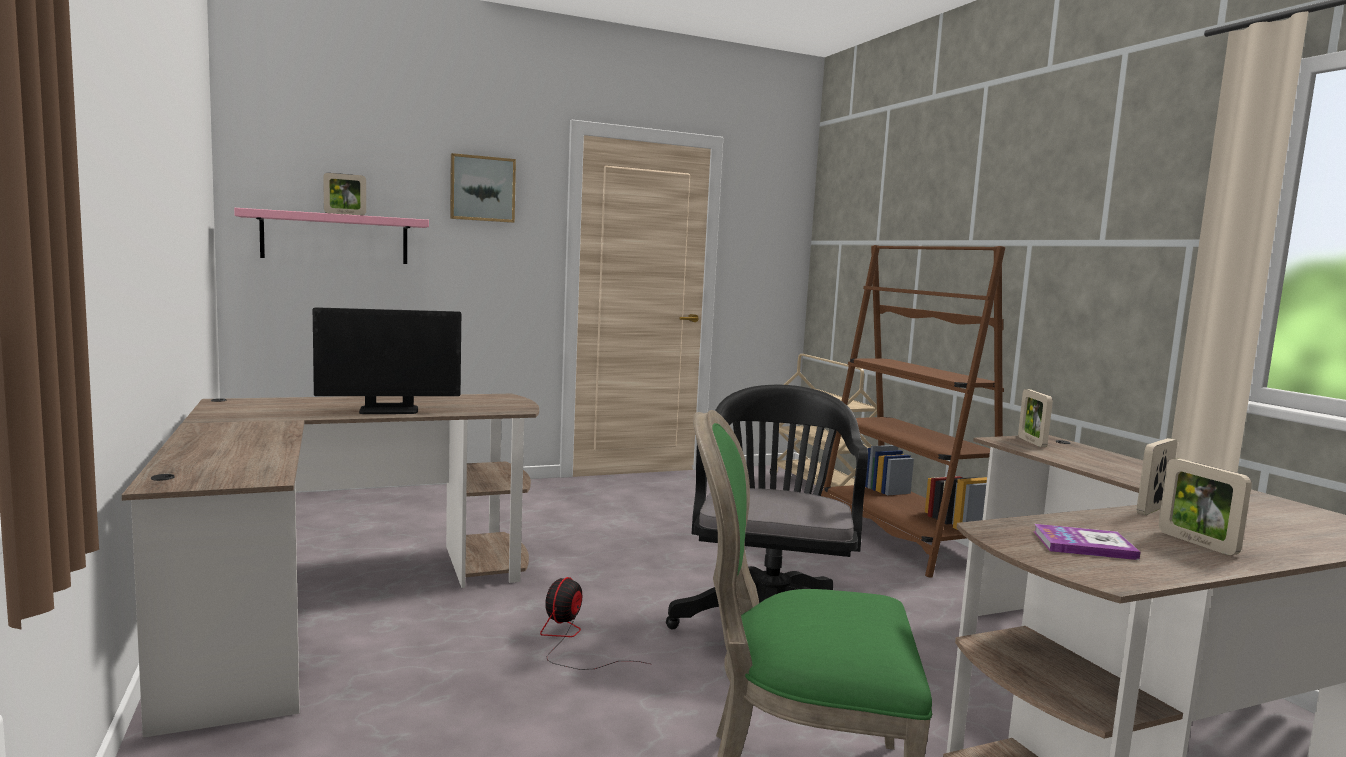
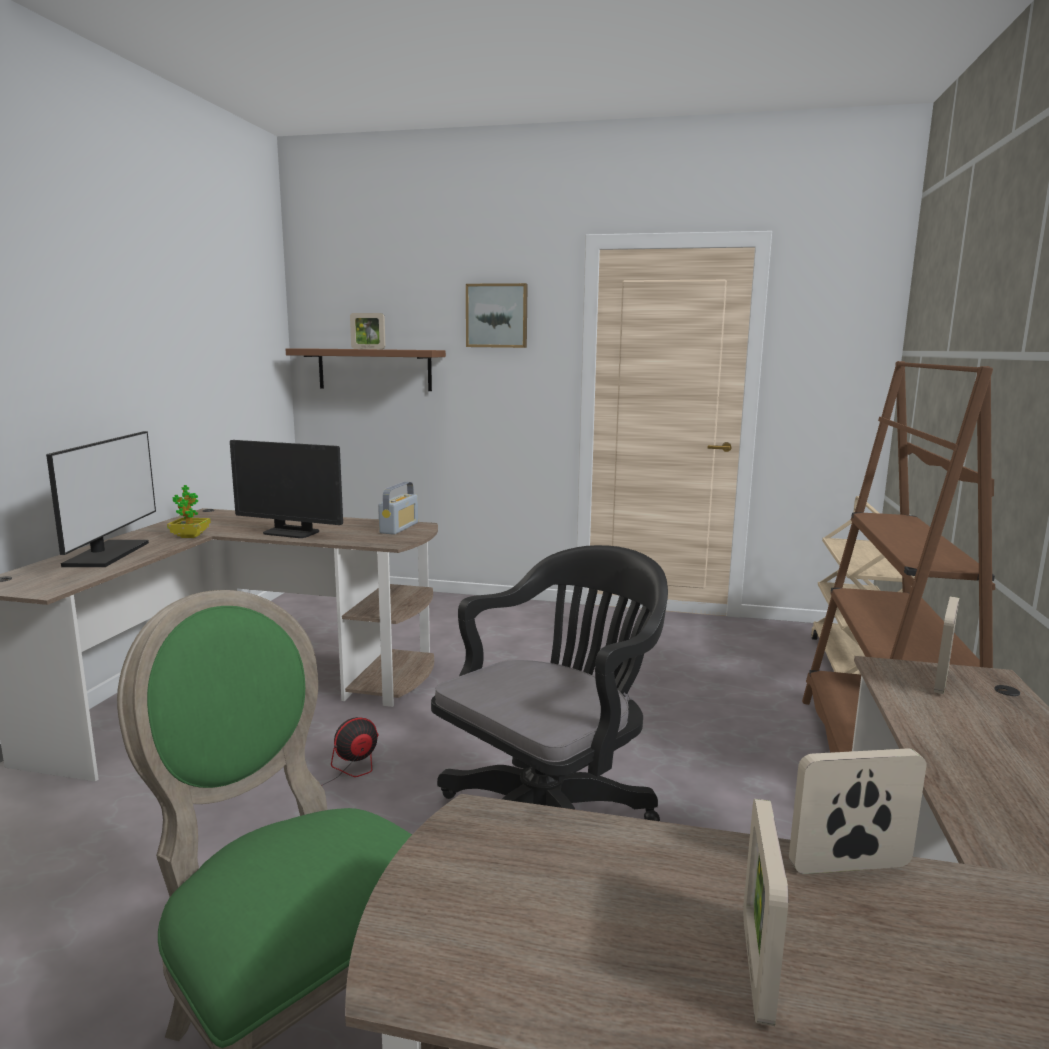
camera: 35 degrees right, 5 degrees up
(227, 444) = (107, 554): none -> monitor
(278, 422) = (190, 536): none -> potted plant
(335, 238) = (374, 369): pink shelf -> brown shelf
(489, 399) = (399, 528): none -> radio
(1083, 545) = (538, 894): book -> none

